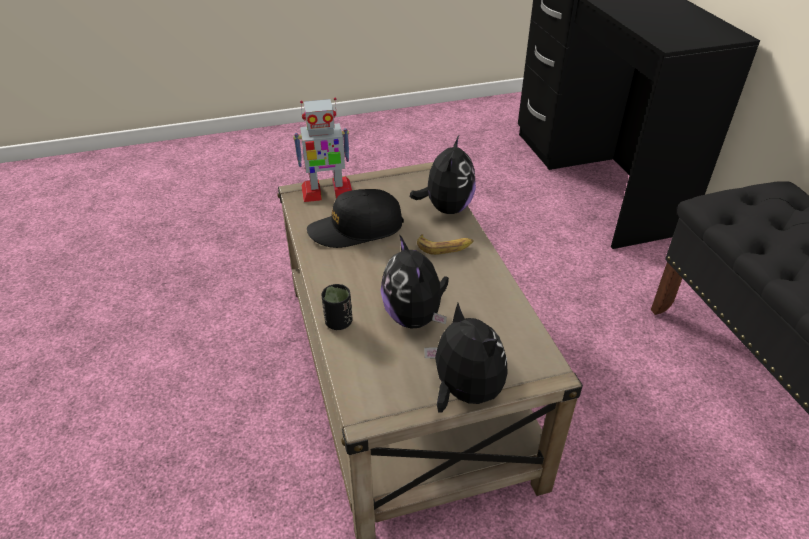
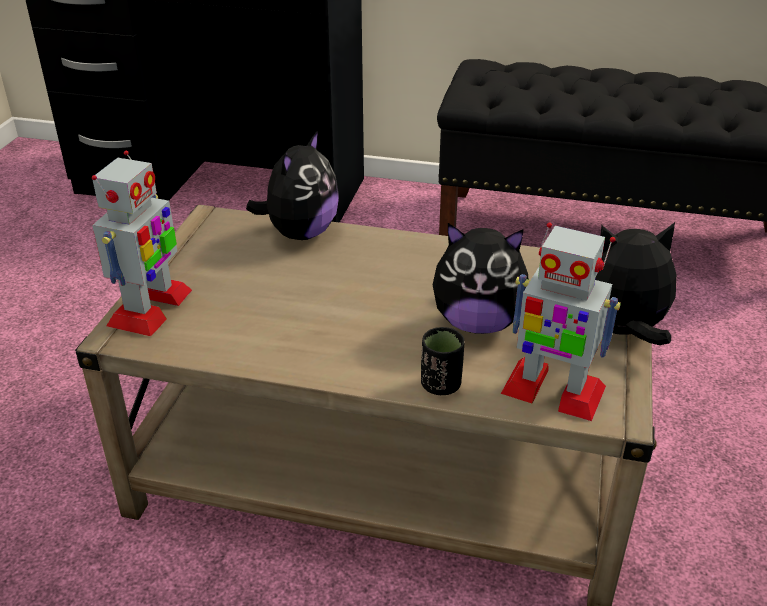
camera: 60 degrees left, 5 degrees down
(356, 229) = (265, 311): black cap -> none
(368, 374) = (551, 390): none -> toy robot
(445, 247) = (373, 260): banana -> none
(446, 208) = (300, 233): plush toy -> plush toy turned 75 degrees clockwise

